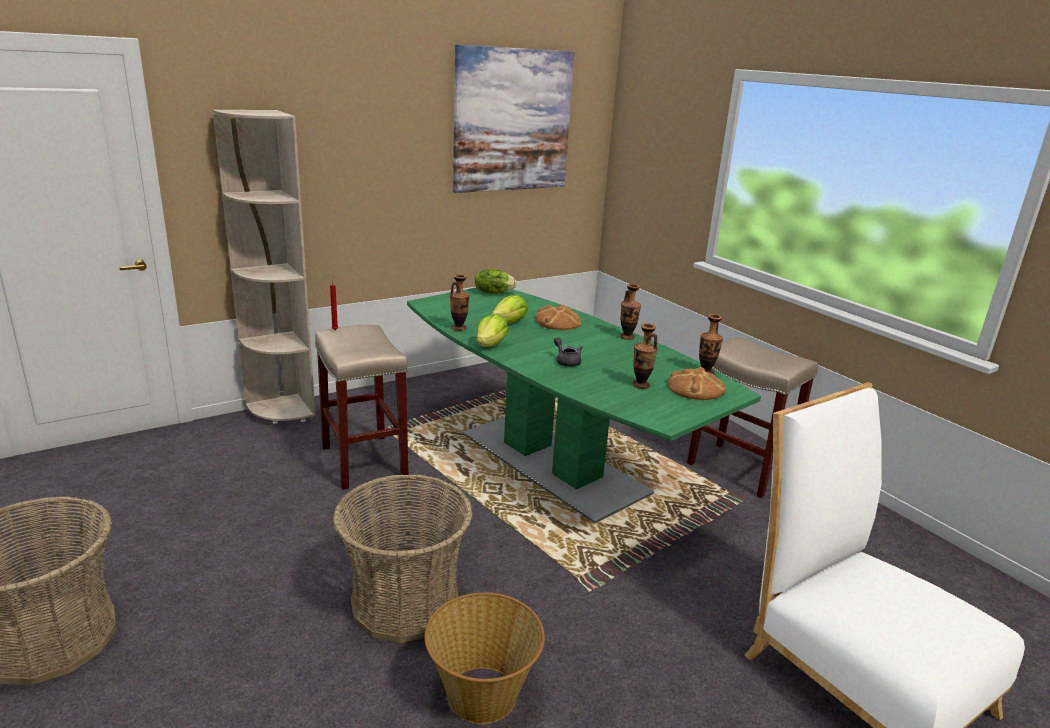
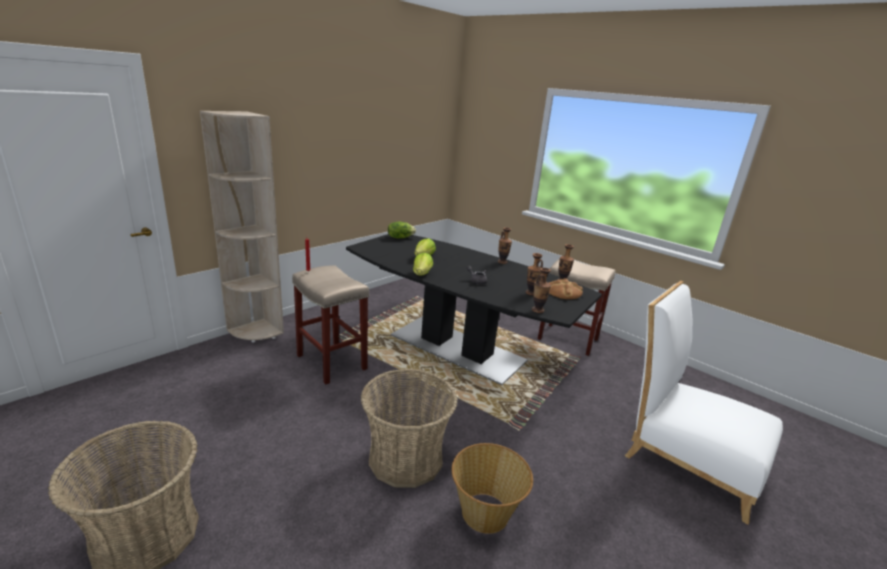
camera: 15 degrees left, 0 degrees up
(459, 328) = (393, 263): vase -> vase (537, 310)
(512, 121) = (399, 120): picture -> none
(551, 462) = (456, 348): green dining table -> black dining table
(558, 322) = (454, 255): bread -> none

